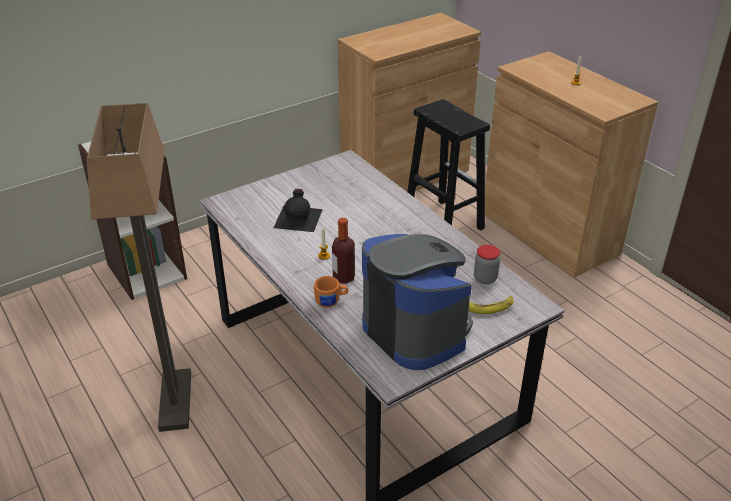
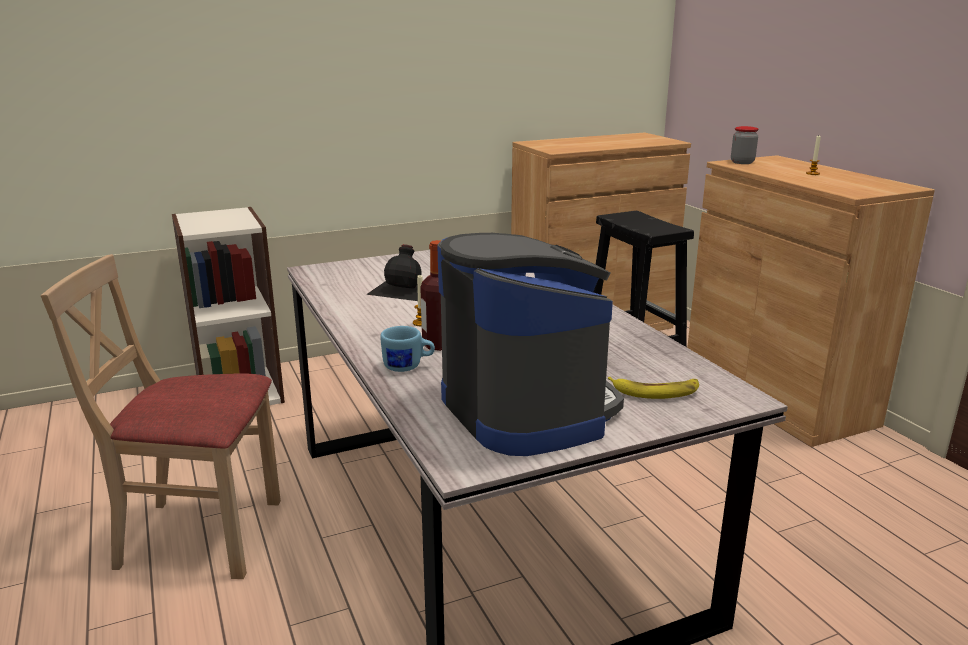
camera: 10 degrees right, 15 degrees down
(175, 401) = (200, 535): floor lamp -> beige chair
(331, 301) = (408, 367): orange mug -> blue mug
(485, 278) = (657, 361): jar -> jar (742, 162)

